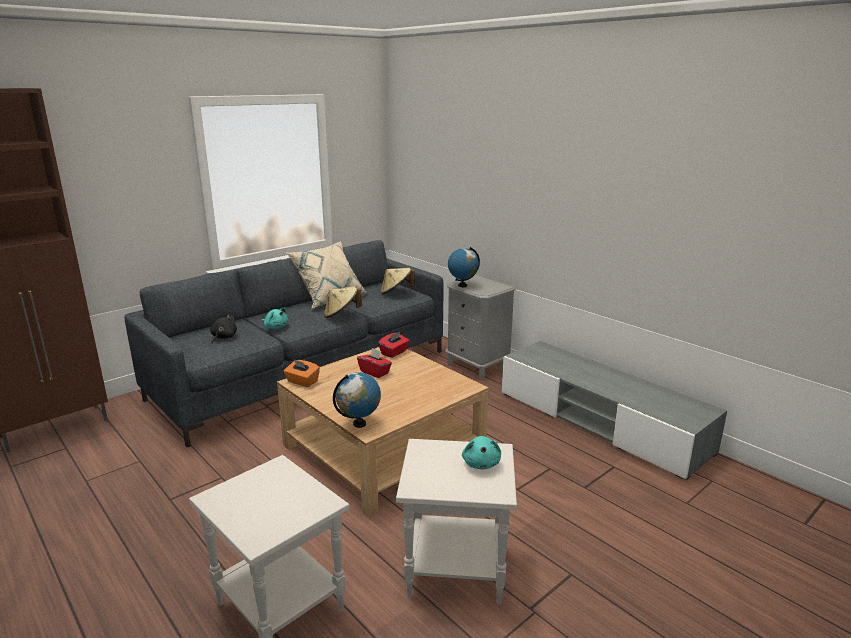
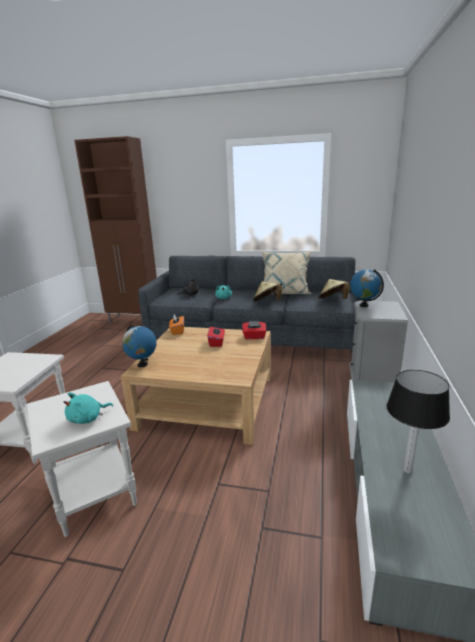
camera: 55 degrees right, 0 degrees up
(628, 388) = (408, 470): none -> table lamp

